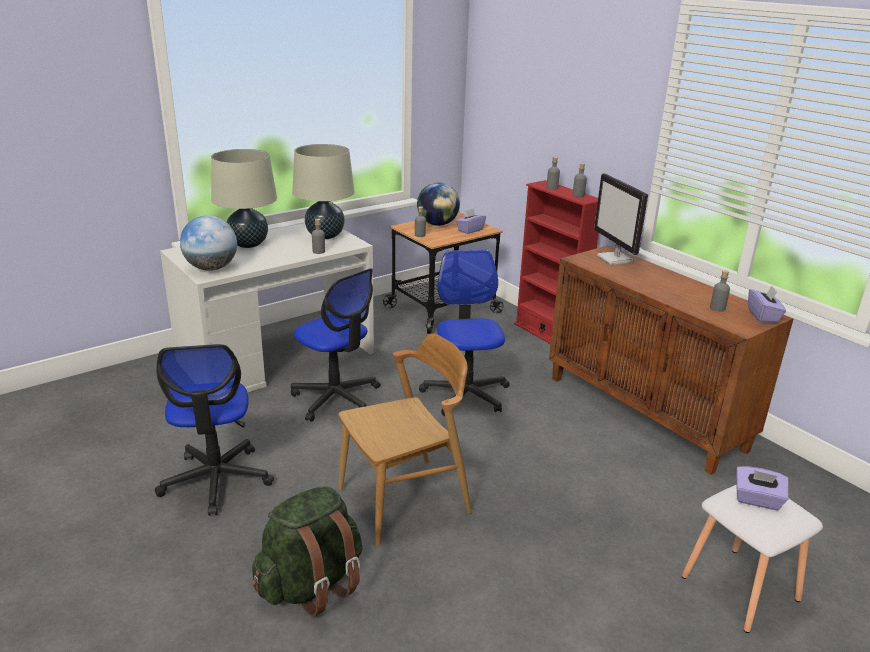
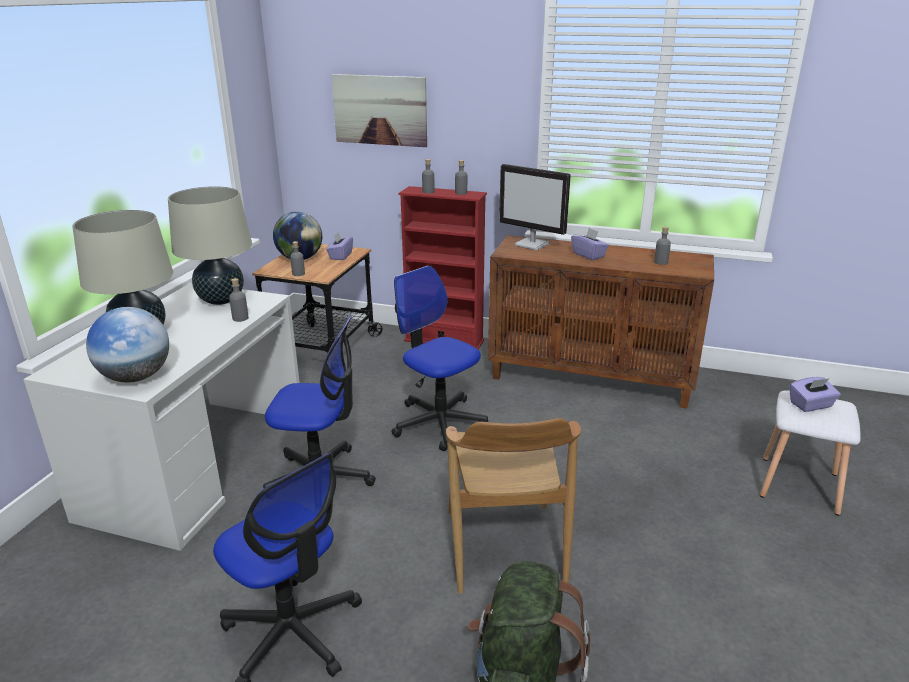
camera: 35 degrees left, 0 degrees up
(404, 500) = (504, 547): brown chair -> brown chair turned 150 degrees clockwise
(536, 105) = (380, 110): none -> picture
(763, 316) = (695, 259): purple tissue box -> purple tissue box (588, 255)

